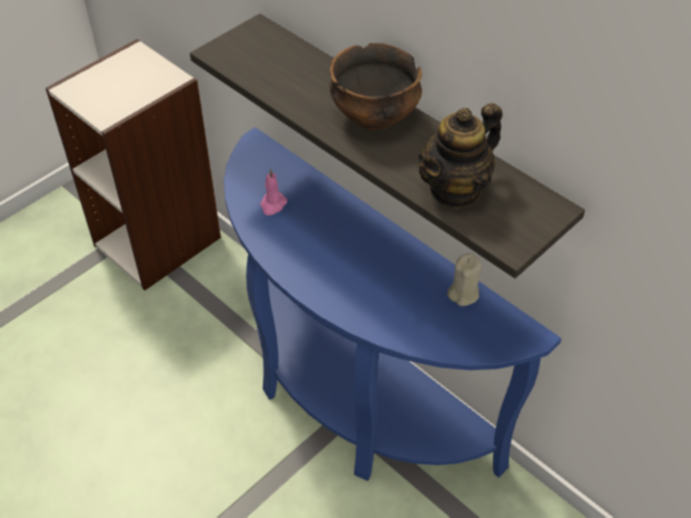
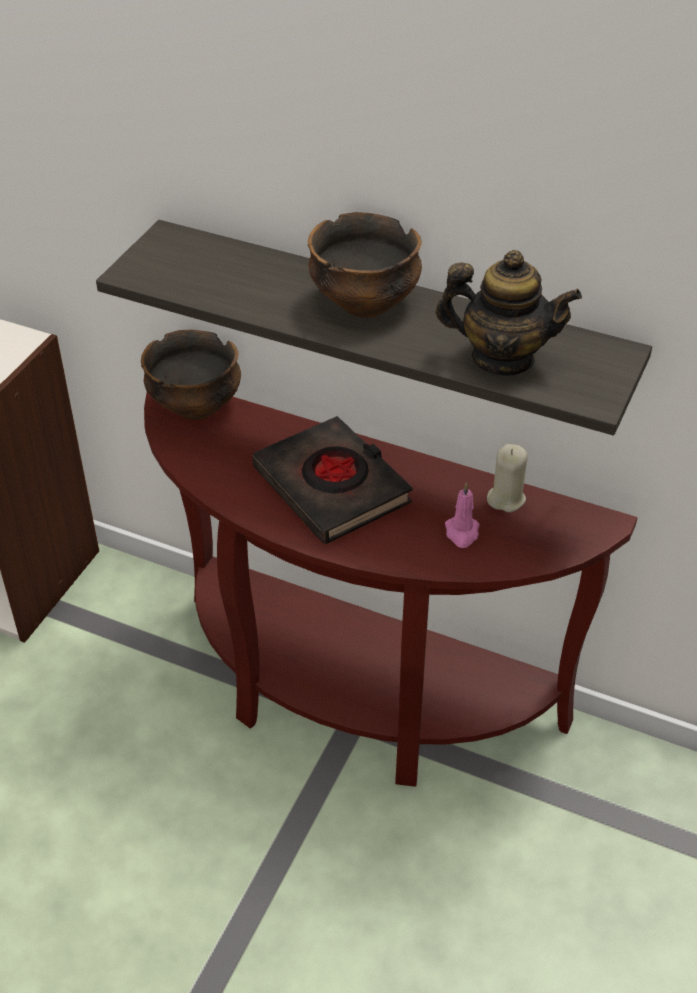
camera: 20 degrees left, 5 degrees down
(269, 158) = (196, 405): none -> bowl
(273, 205) = (228, 458): pink candle -> pink candle (462, 533)
(337, 248) = (332, 487): none -> black book
(352, 398) = (353, 696): blue console table -> brown console table
(455, 190) = (502, 358): teapot -> teapot turned 105 degrees counterclockwise

